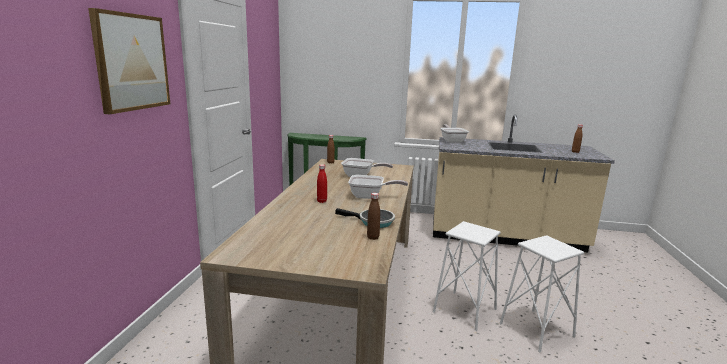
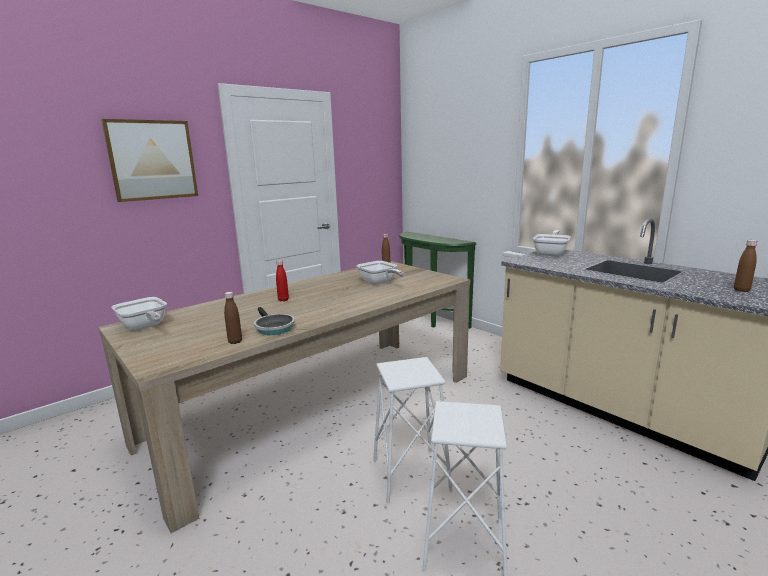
camera: 40 degrees right, 0 degrees up
(370, 196) = (335, 304): frying pan -> frying pan (144, 327)

